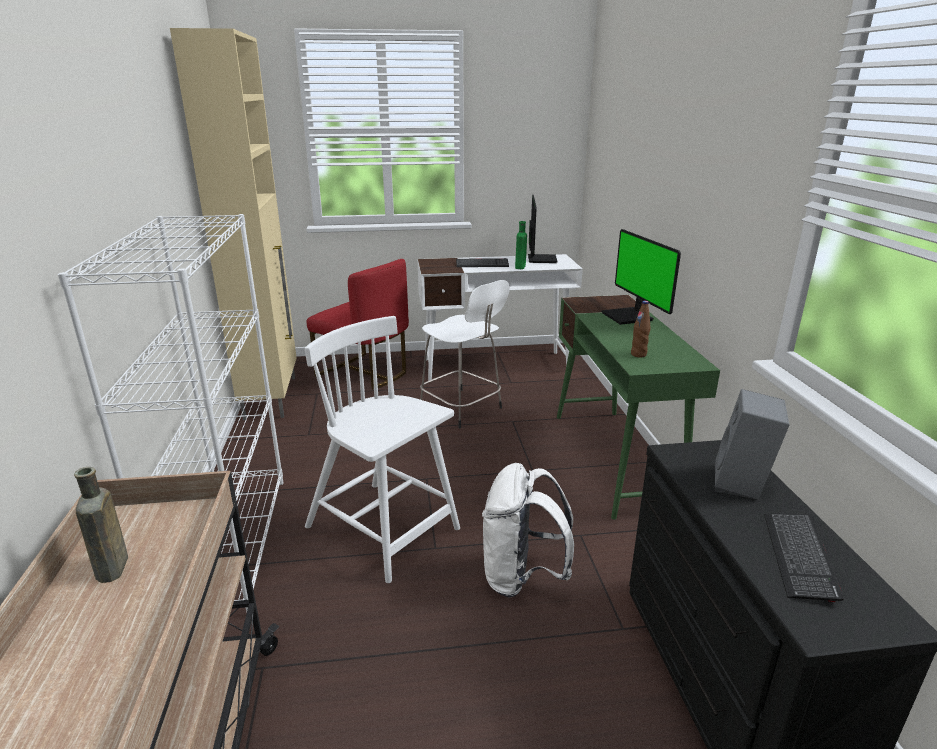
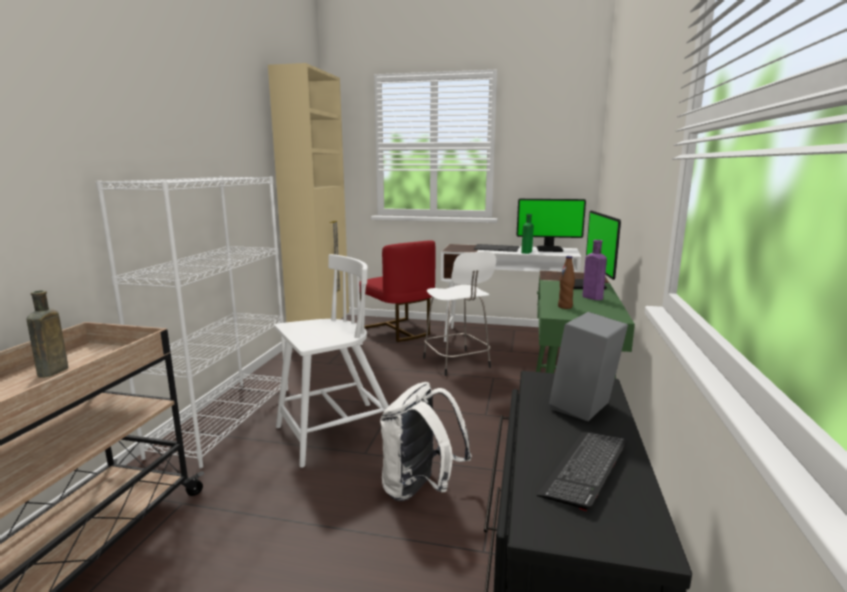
camera: 20 degrees right, 10 degrees down
(384, 529) = (335, 433): white chair -> white chair turned 90 degrees clockwise
(540, 259) = (549, 249): monitor -> monitor turned 75 degrees clockwise
(649, 336) = (591, 297): none -> purple bottle

